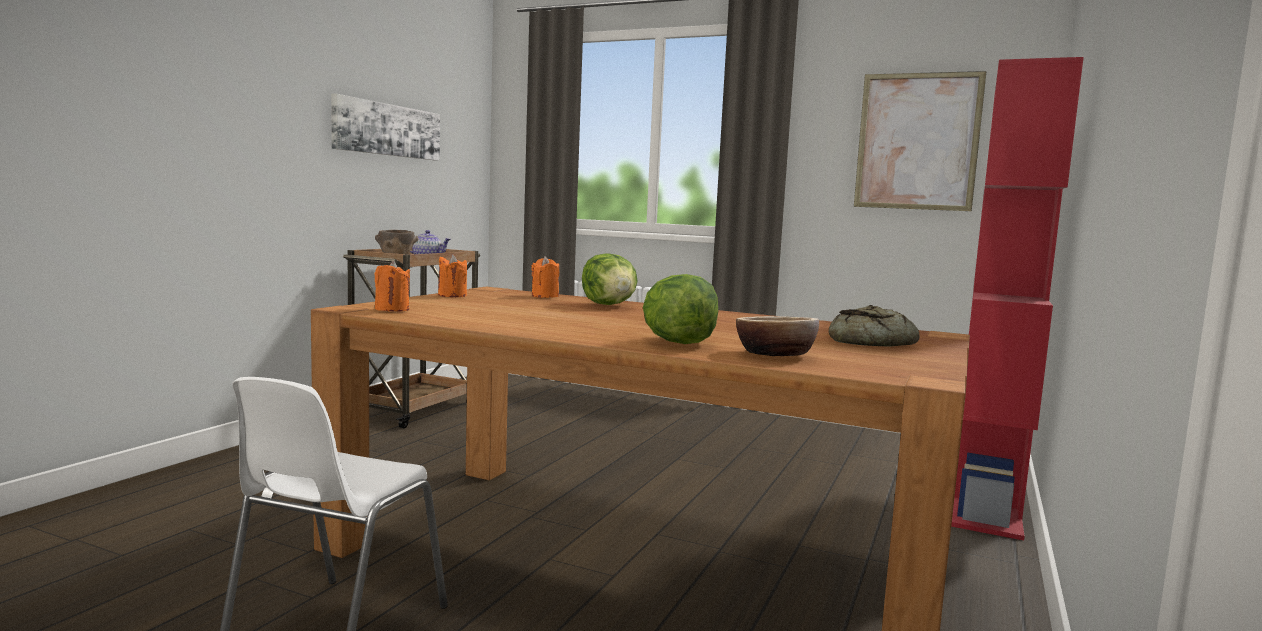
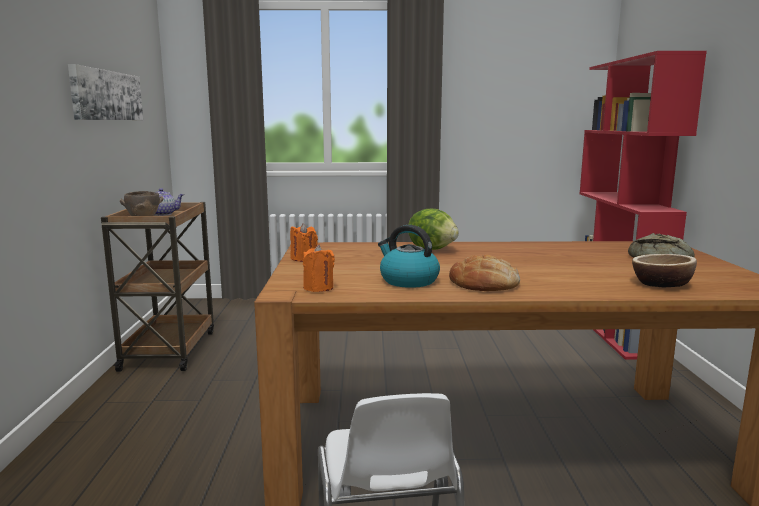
camera: 25 degrees left, 5 degrees up
(493, 317) = (408, 281): none -> kettle
(545, 296) = (365, 246): orange candle -> none
(564, 327) = (484, 283): none -> bread
(679, 342) = (586, 284): lettuce -> none
(917, 141) = (526, 95): picture -> none

